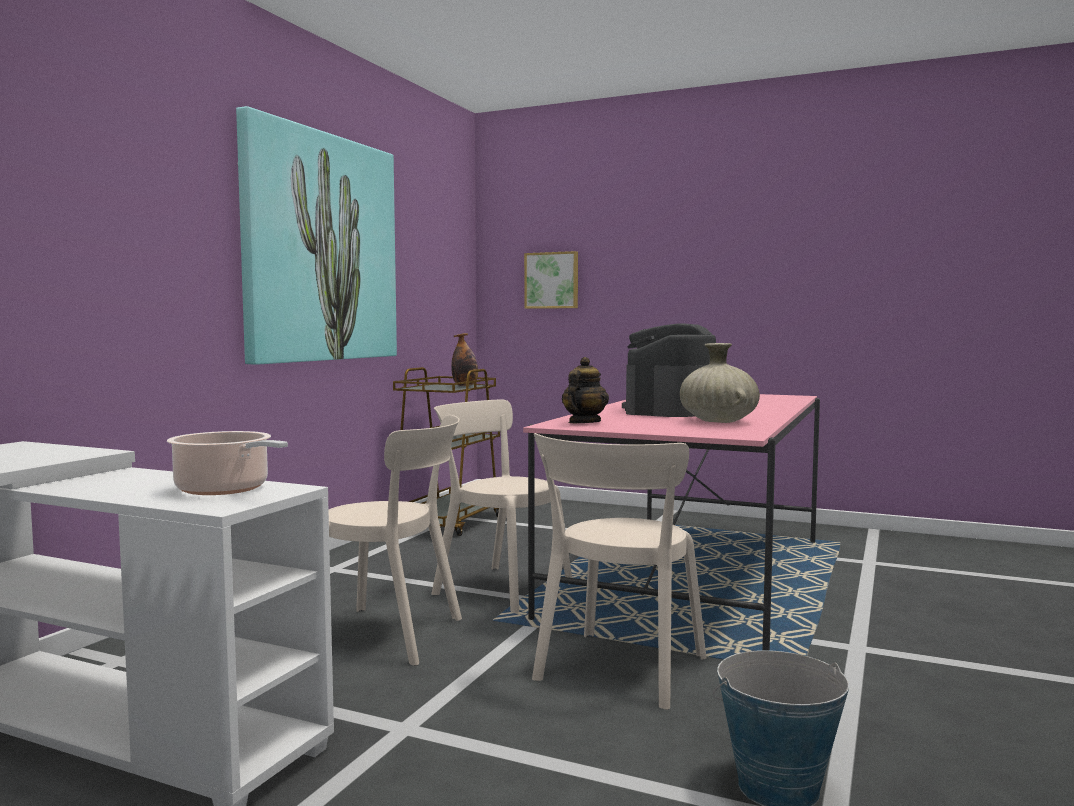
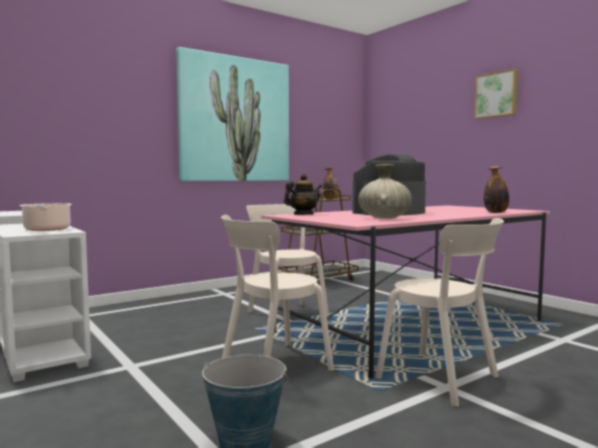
camera: 30 degrees right, 0 degrees up
(393, 636) = (197, 327): beige chair -> beige chair (442, 379)
(552, 280) = (403, 135): picture -> picture (496, 95)
(783, 402) = (496, 212): none -> bottle

